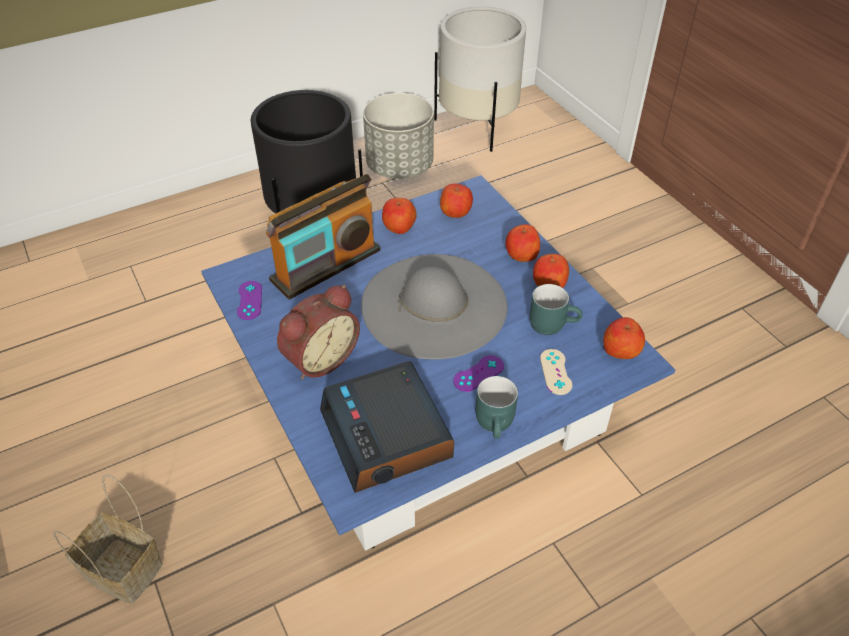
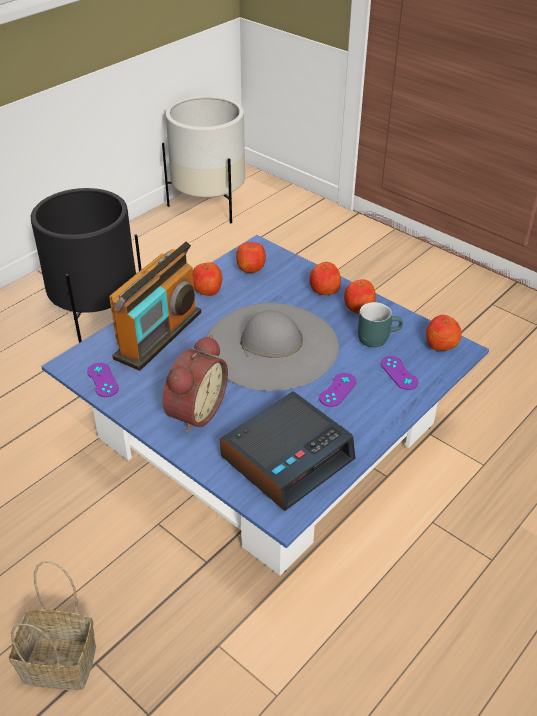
camera: 20 degrees left, 5 degrees down
(387, 435) = (287, 457): alarm clock -> alarm clock turned 90 degrees counterclockwise
(399, 167) = (154, 251): grey planter -> none
(497, 424) = (373, 424): turquoise mug -> none
(555, 372) = (399, 373): beige game controller -> purple game controller

